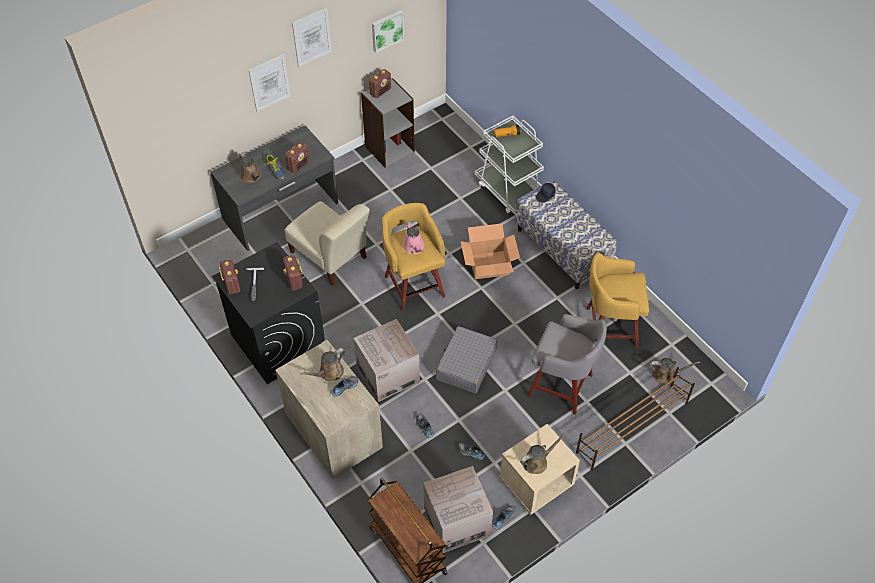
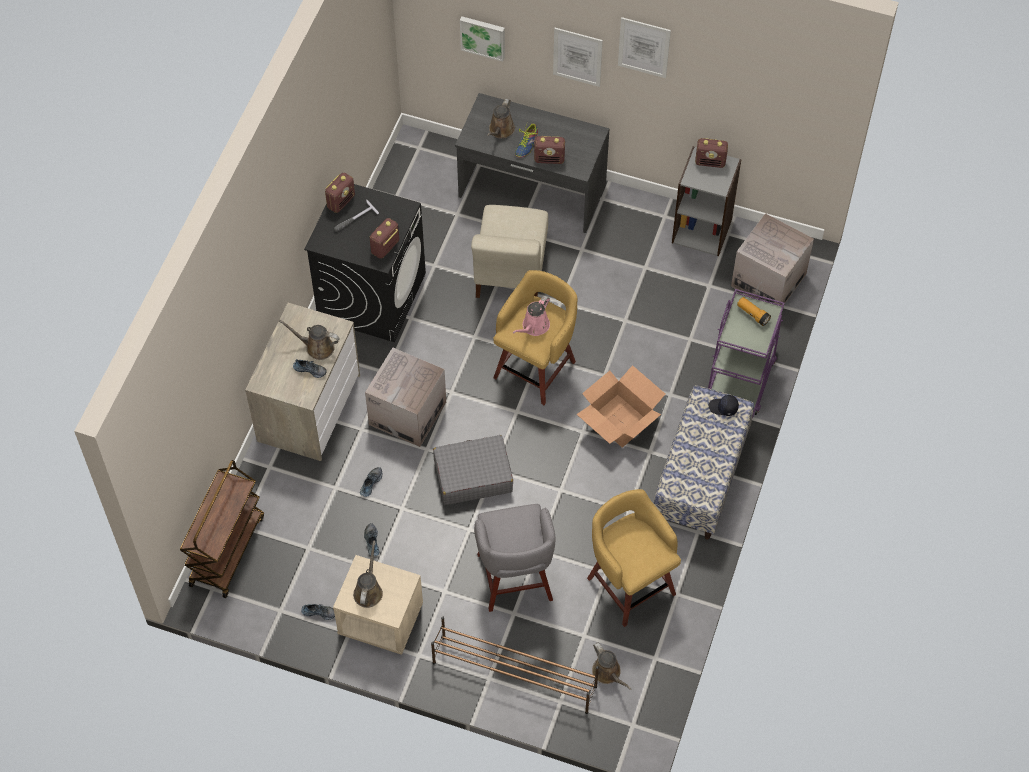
camera: 55 degrees right, 5 degrees up
(387, 30) = (749, 105): picture -> picture (483, 37)
(457, 521) = (286, 574): cardboard box -> cardboard box (768, 280)
(508, 191) = (740, 379): white cart -> purple cart
(537, 461) = (368, 591): brown watering can -> brown watering can turned 105 degrees counterclockwise

